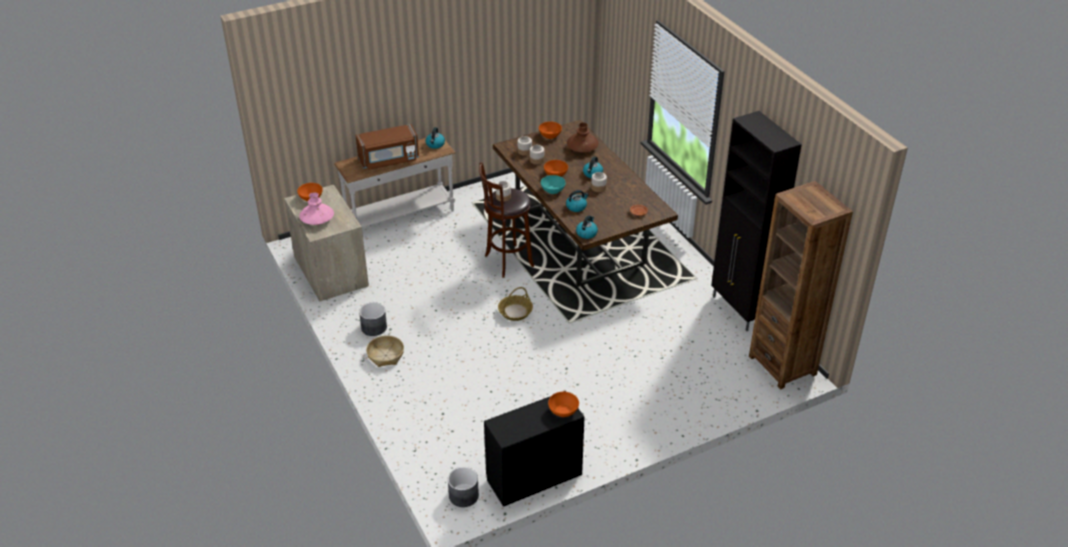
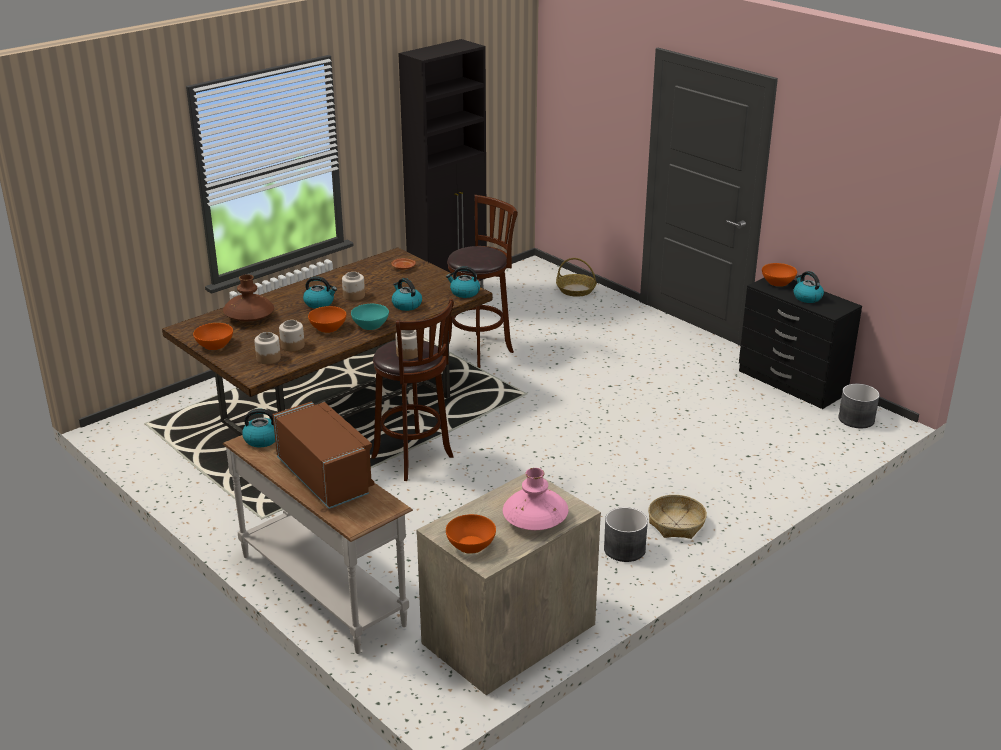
camera: 105 degrees left, 10 degrees down
(515, 312) = (525, 435): basket -> basket (576, 290)
(528, 418) = (807, 297): none -> kettle
(645, 313) = (481, 349): none -> brown stool
(782, 365) = (528, 274): brown bookcase -> none

